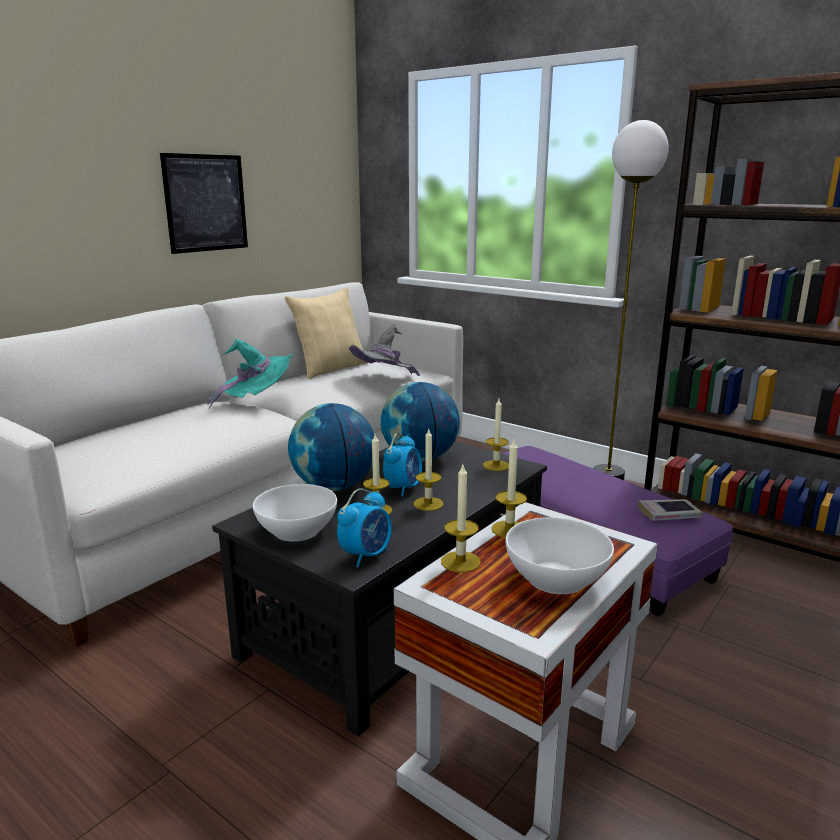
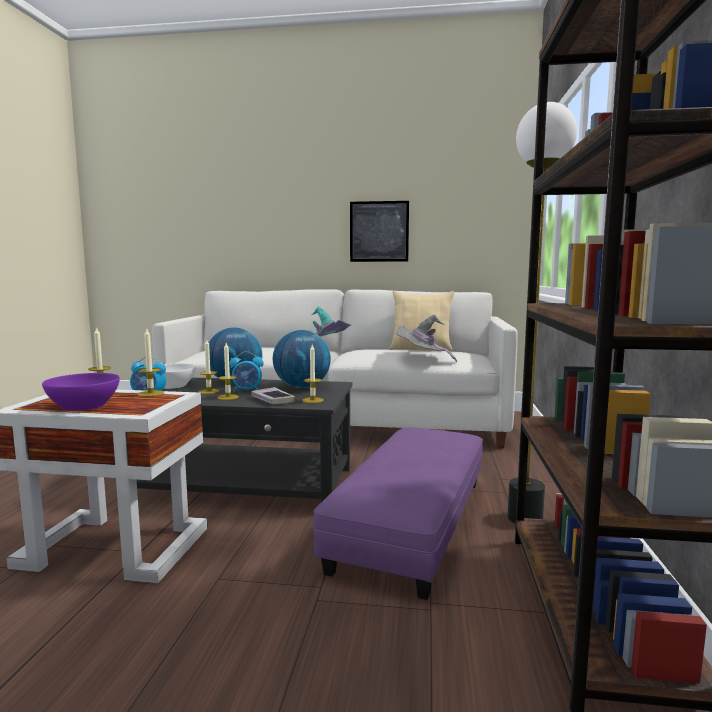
camera: 60 degrees right, 10 degrees down
(556, 577) = (84, 405): white bowl -> purple bowl
(669, 514) = (391, 493): book -> book (273, 400)

